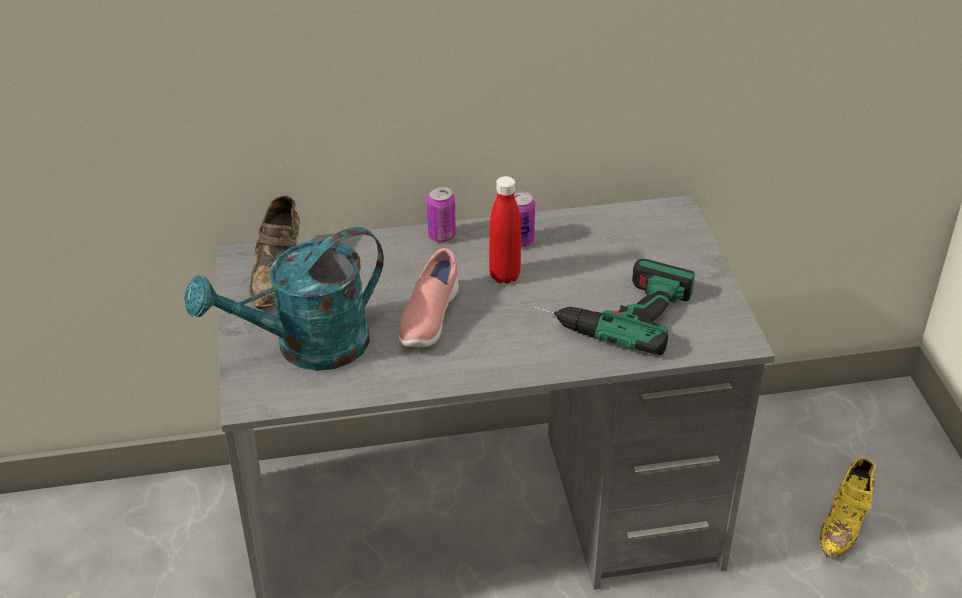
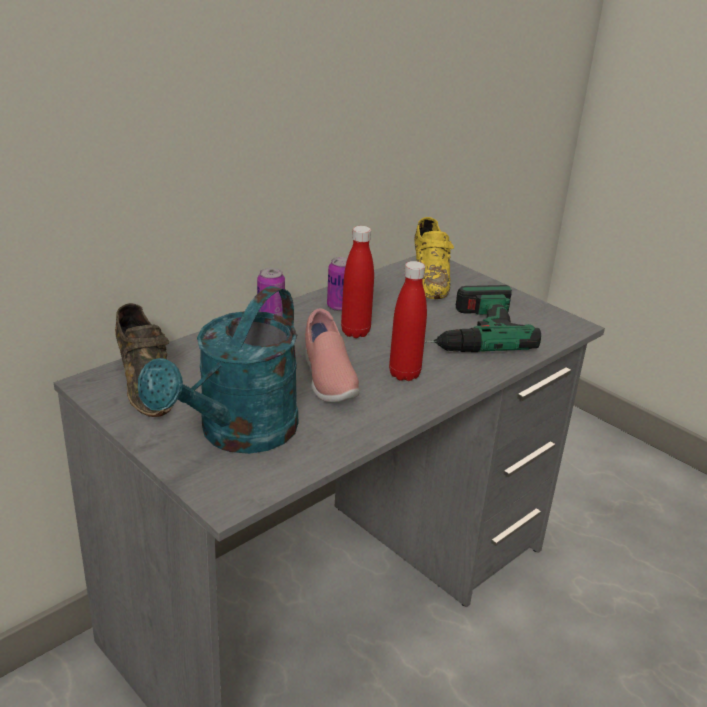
camera: 35 degrees left, 10 degrees down
(502, 338) = (404, 374): none -> red bottle
(845, 523) = (581, 487): yellow shoe -> yellow shoe (429, 280)

